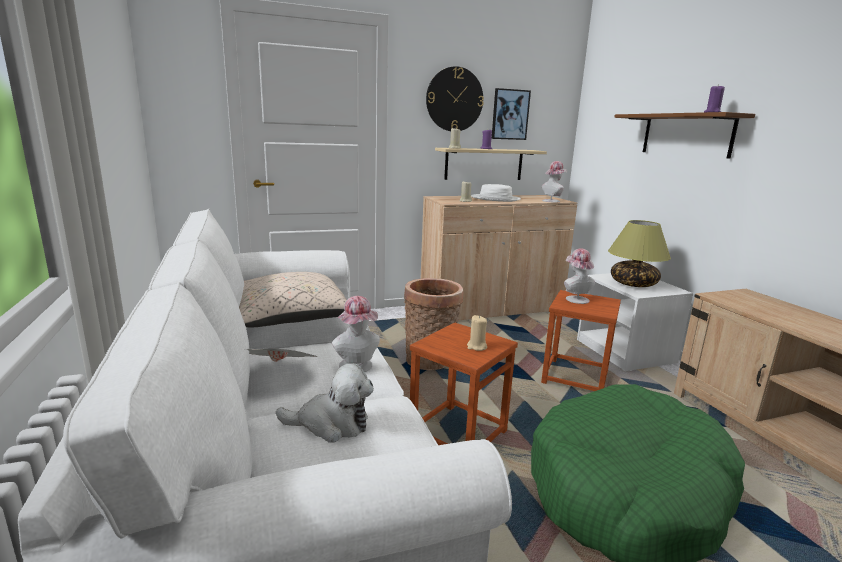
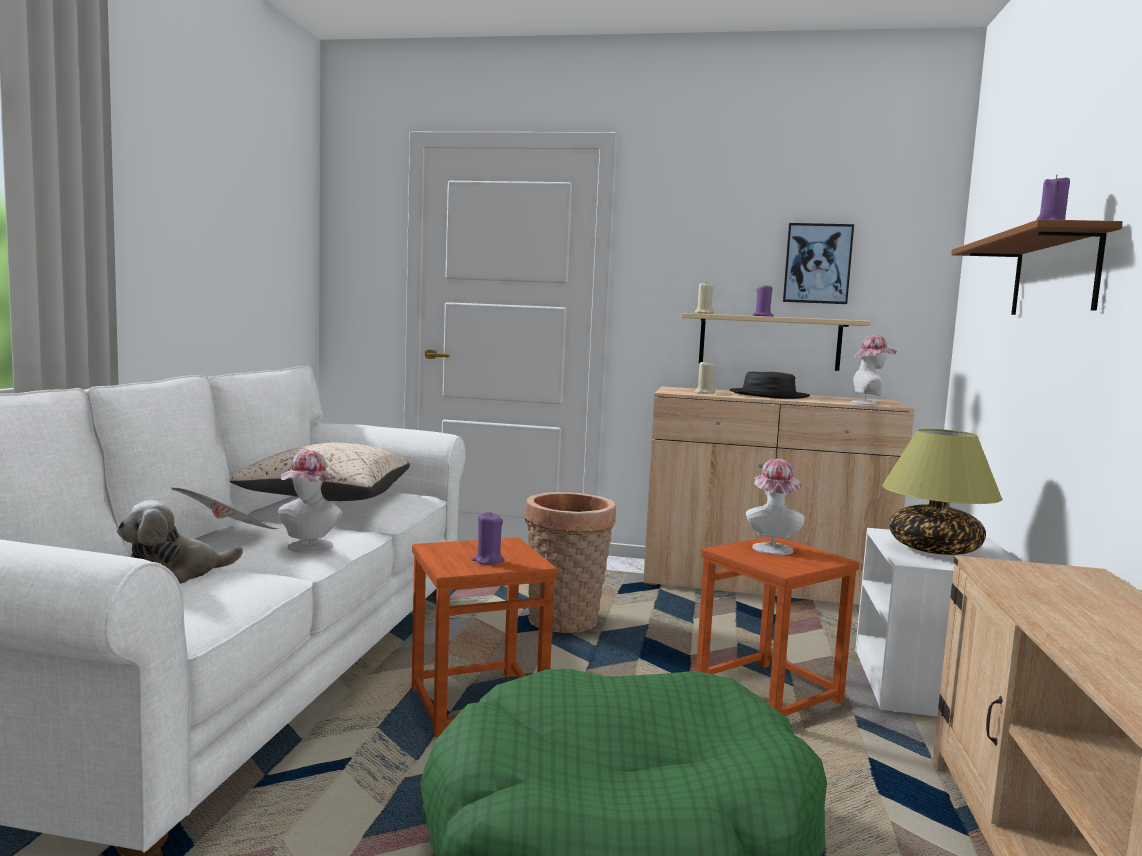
camera: 30 degrees right, 10 degrees down
(331, 424) = (175, 574): plush toy -> plush toy turned 105 degrees clockwise
(454, 99) = (717, 242): wall clock -> none
(476, 347) = (488, 561): beige candle -> purple candle
(495, 199) = (768, 395): white hat -> black hat

